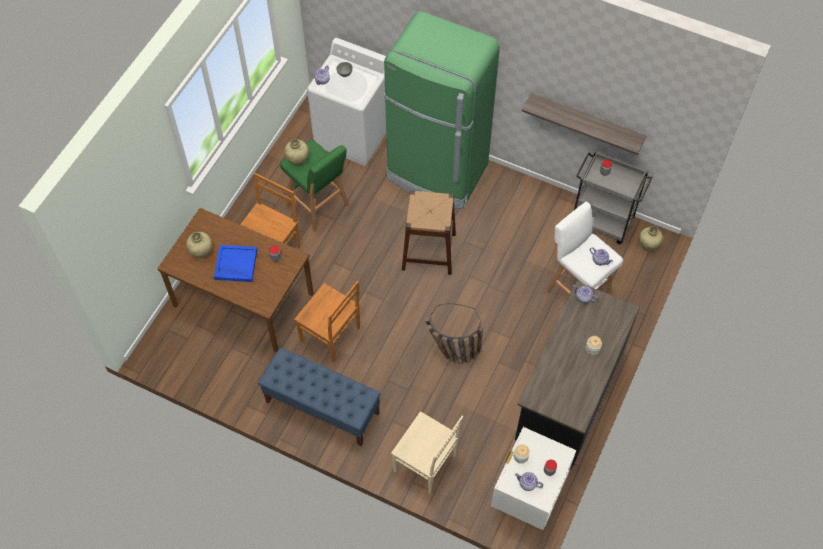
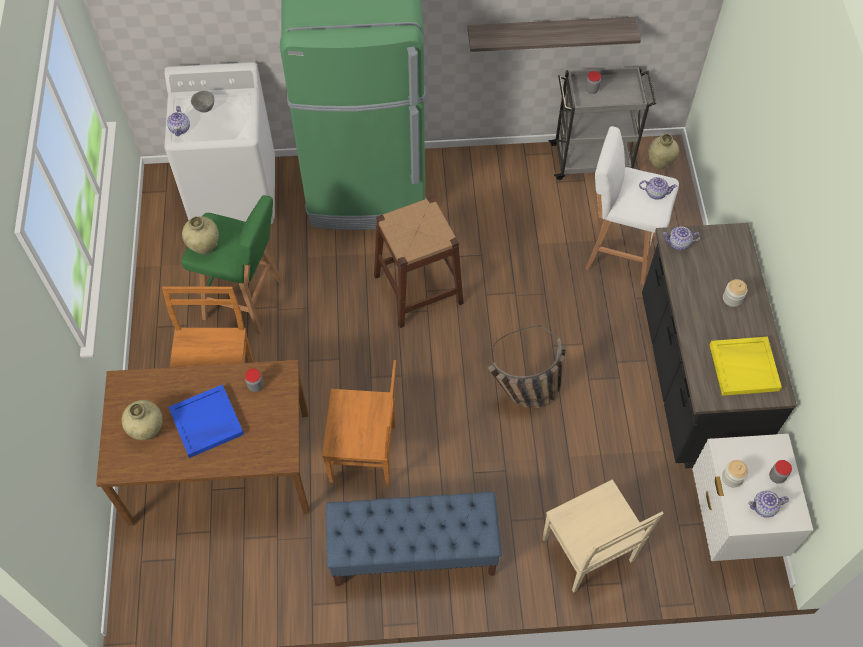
camera: 30 degrees left, 0 degrees up
(426, 464) = (588, 552): beige chair -> beige chair turned 60 degrees clockwise
(568, 393) = (744, 367): none -> yellow tray

